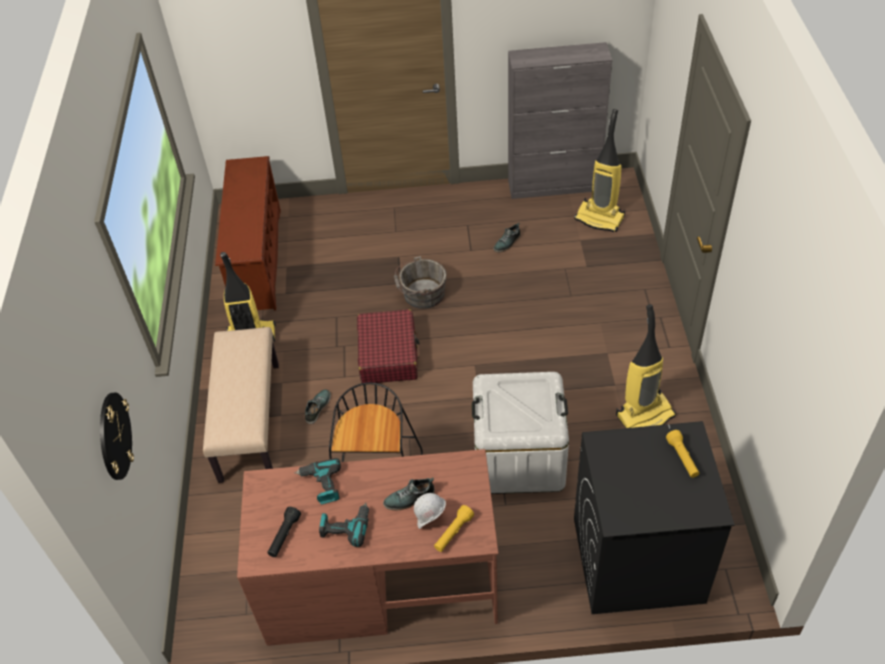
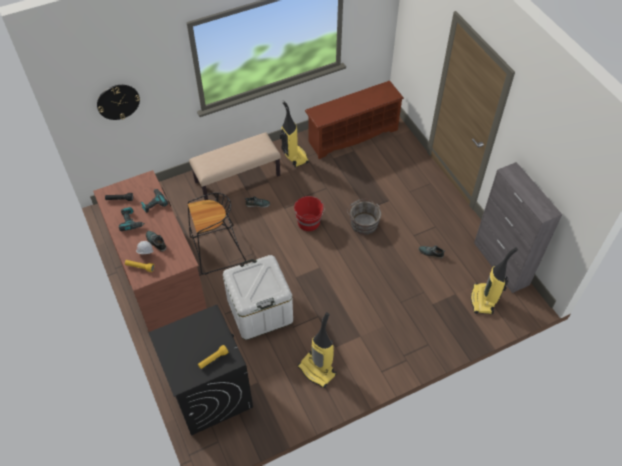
camera: 65 degrees right, 5 degrees up
(388, 354) = (309, 222): red suitcase -> red bucket

